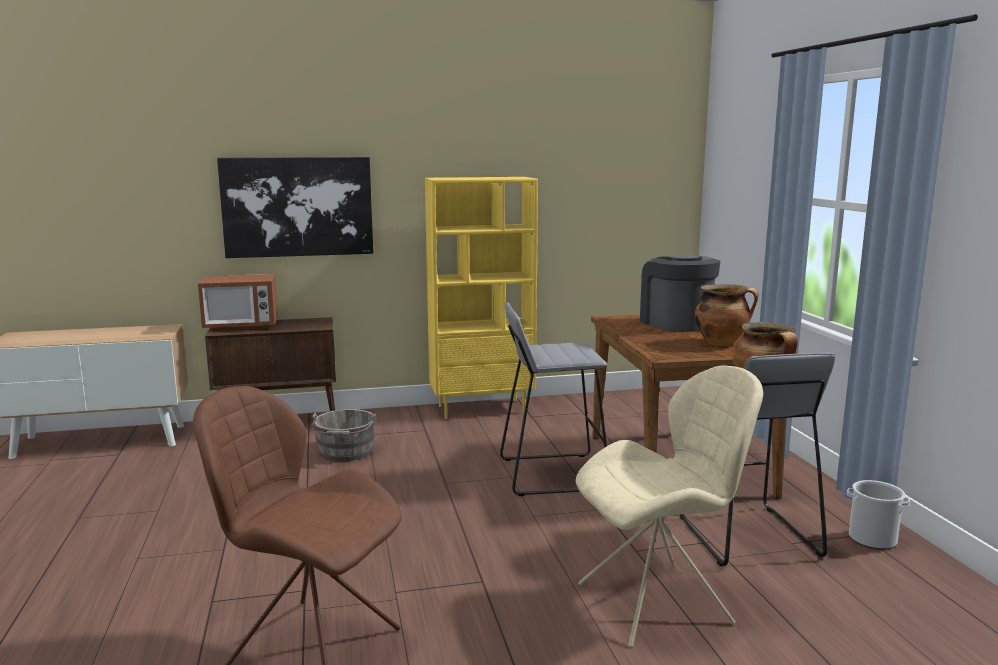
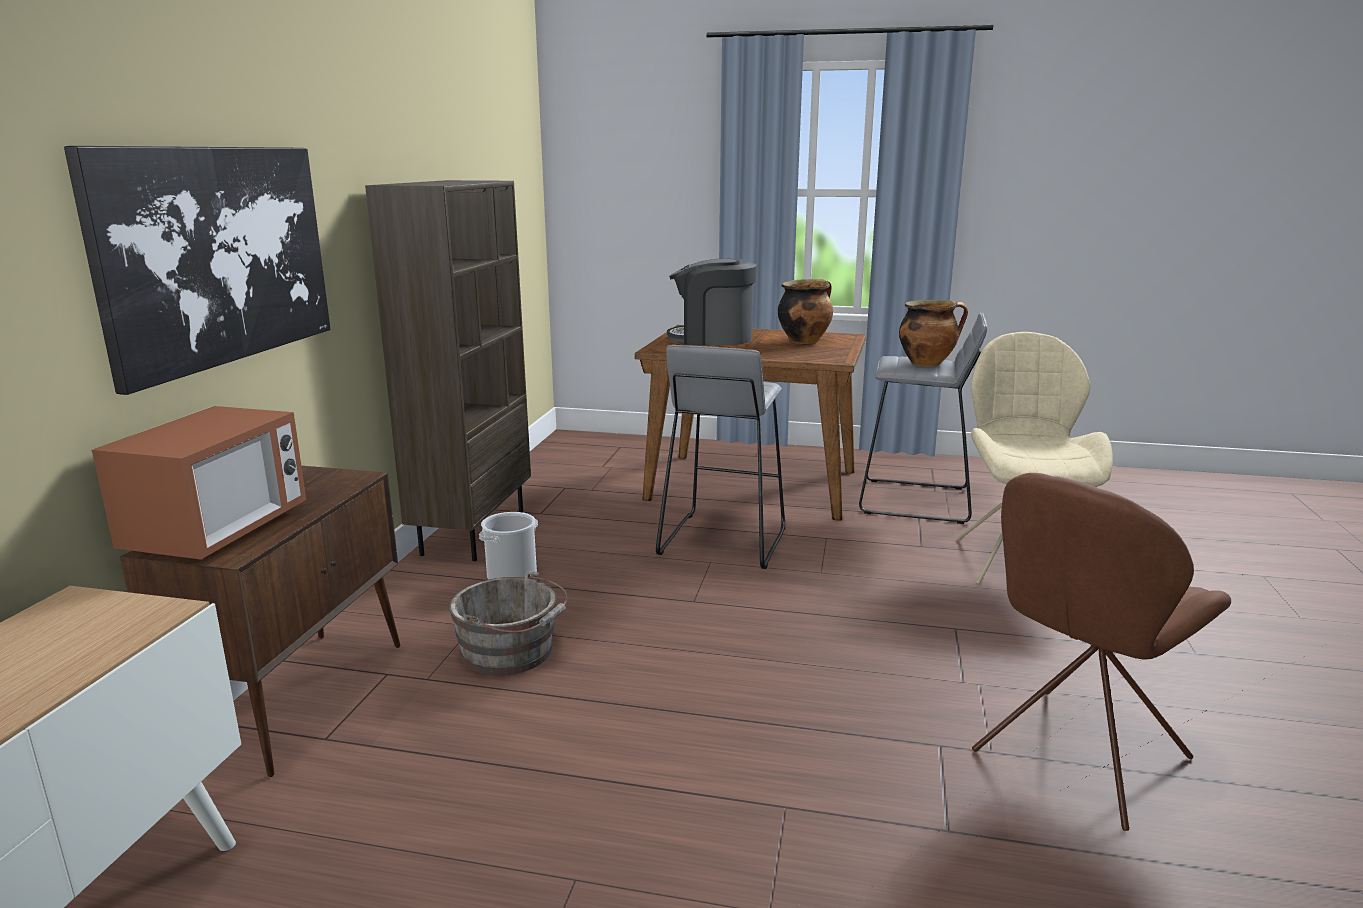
camera: 65 degrees left, 5 degrees up
(482, 409) = (473, 532): yellow bookcase -> brown bookcase
(872, 539) = (940, 467): bucket -> bucket (512, 576)

